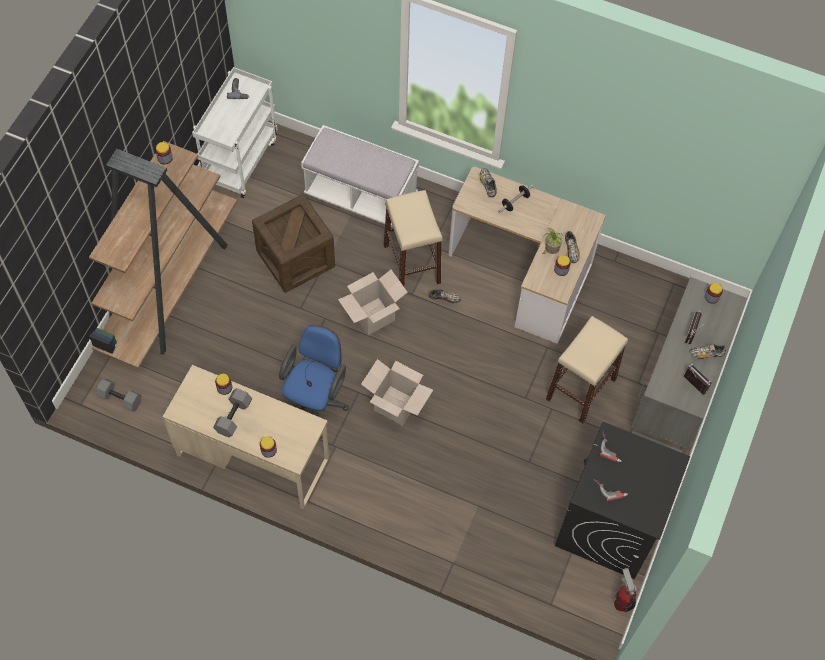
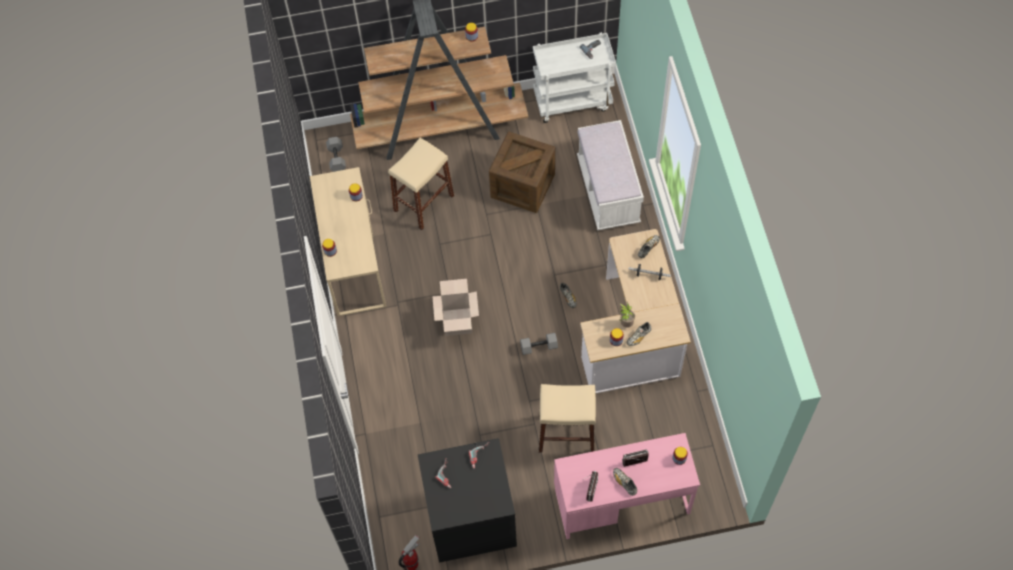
camera: 60 degrees right, 0 degrees up
(234, 417) = (339, 215): grey dumbbell -> grey dumbbell (538, 347)
(315, 402) = (421, 271): blue office chair -> none
(373, 316) = (516, 262): cardboard box -> none
(412, 263) = (579, 258): beige stool -> beige stool (424, 203)
(677, 387) = (621, 501): grey desk -> pink desk

